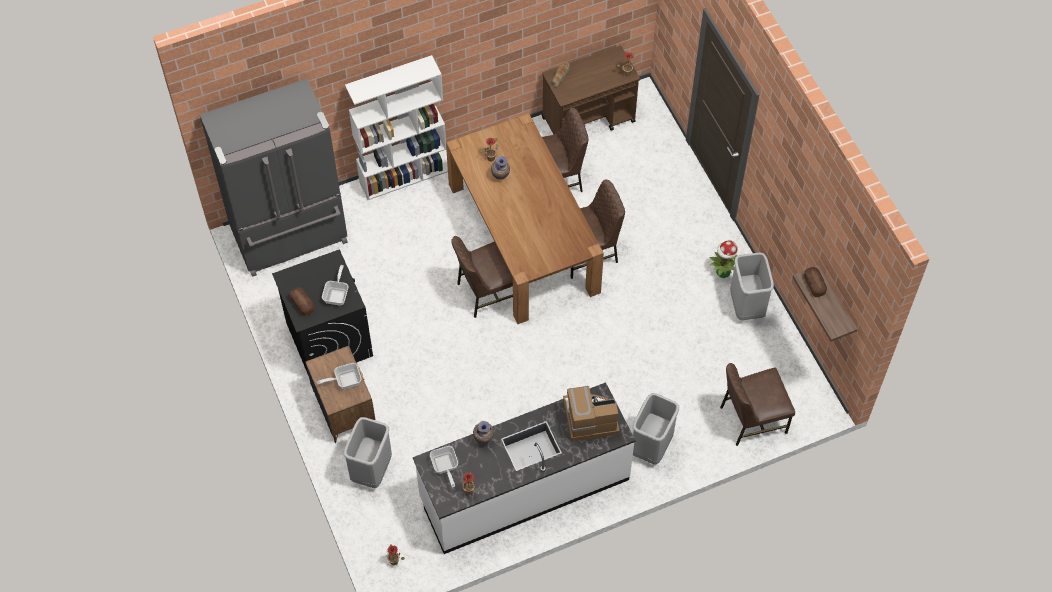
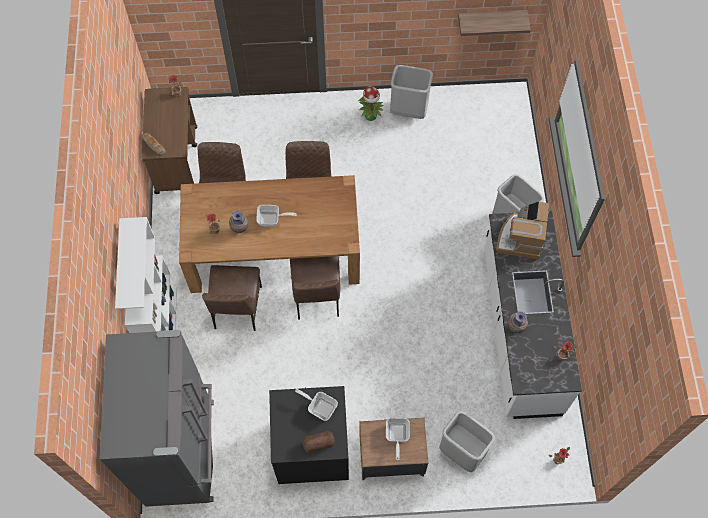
camera: 70 degrees left, 5 degrees up
(445, 467) = (532, 369): frying pan -> frying pan (272, 219)
(751, 419) = (510, 144): brown chair -> brown chair (236, 308)
(814, 285) = (476, 22): bread -> none

